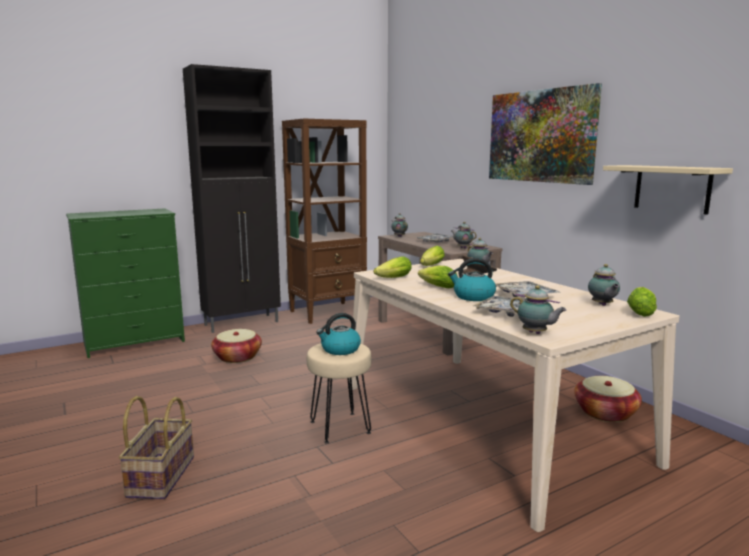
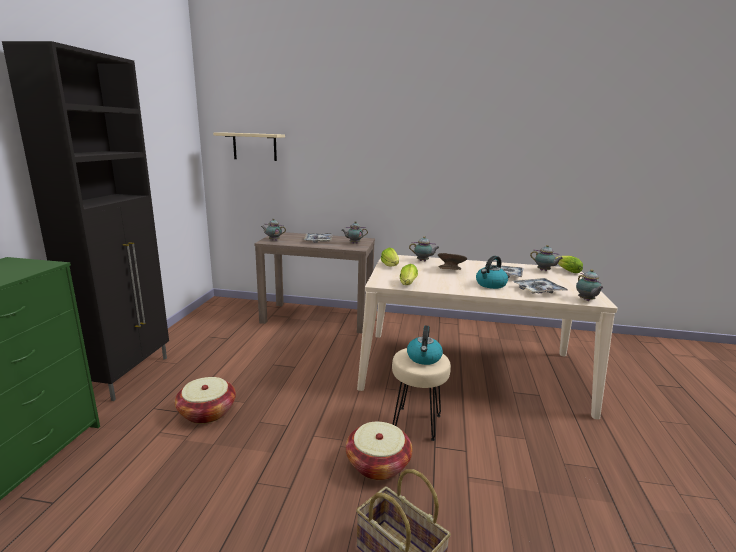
camera: 50 degrees left, 5 degrees up
(328, 312) = (198, 330): brown bookcase -> none
(436, 287) = (451, 283): lettuce -> none
(535, 333) = (586, 300): teapot -> teapot turned 90 degrees clockwise
(540, 136) = (407, 149): picture -> none
(605, 413) = (497, 336): basket -> basket (378, 464)
(672, 188) = (516, 189): beige shelf -> beige shelf (254, 146)

